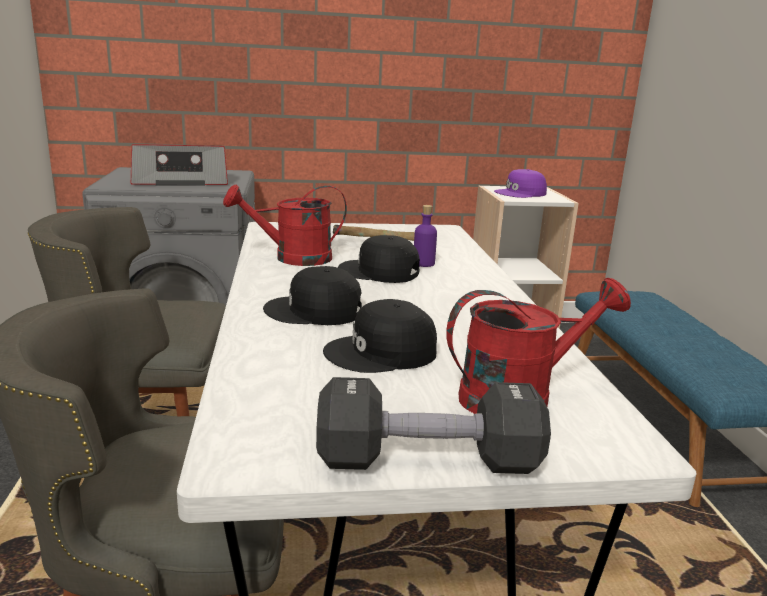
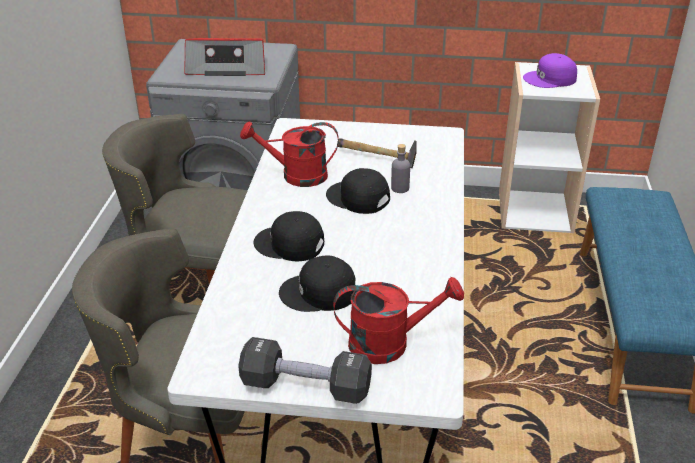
camera: 15 degrees right, 15 degrees up
(423, 263) = (400, 188): purple bottle -> grey bottle

